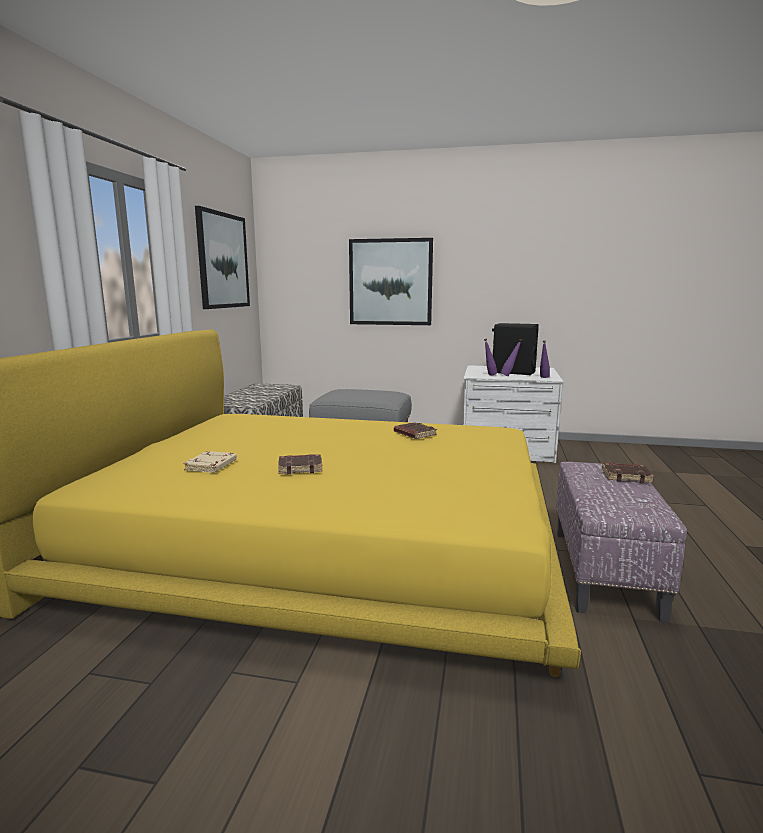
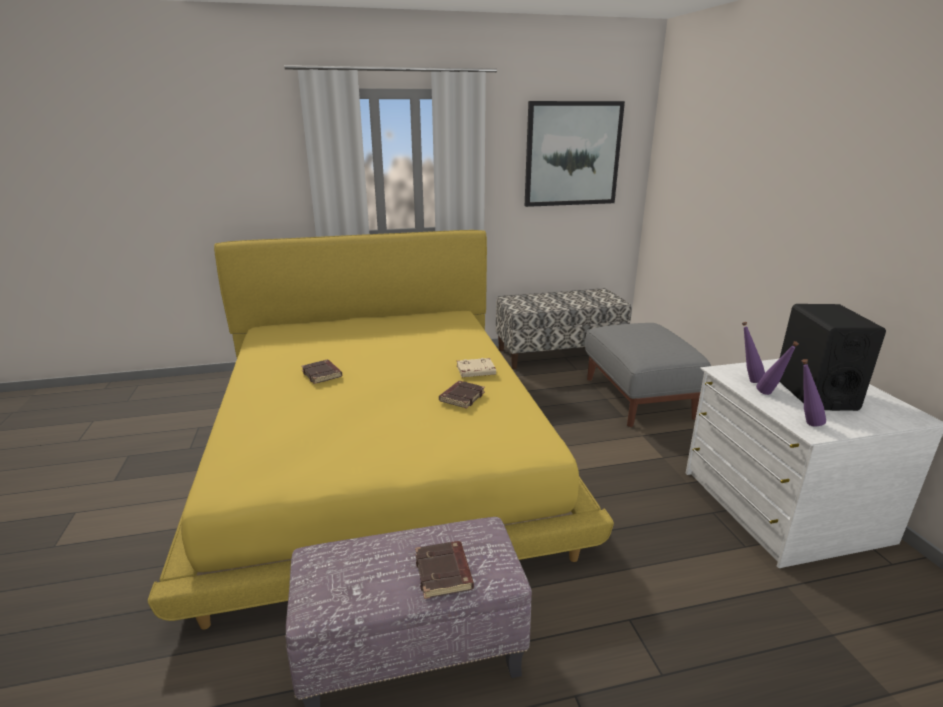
camera: 65 degrees right, 10 degrees up
(211, 466) = (317, 347): beige book -> beige book (475, 371)
(390, 282) = (755, 197): picture -> none

